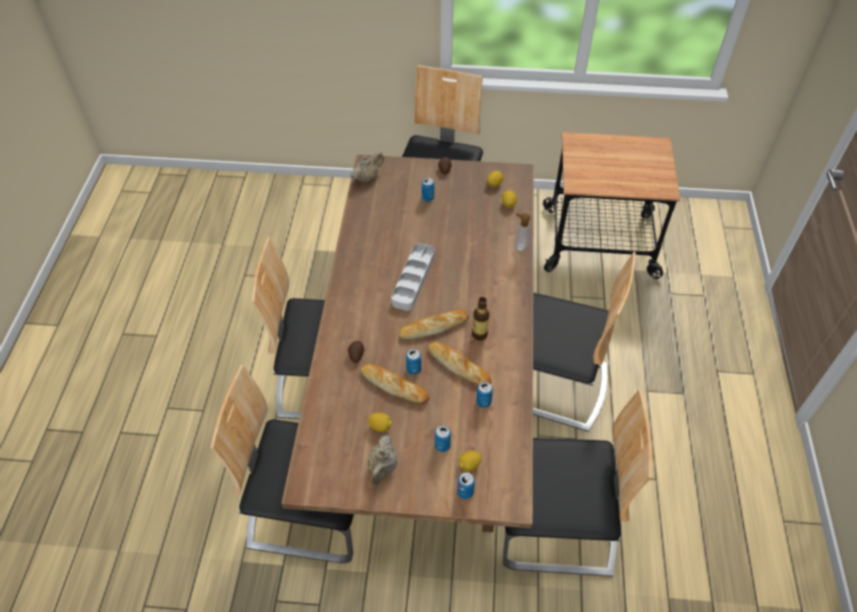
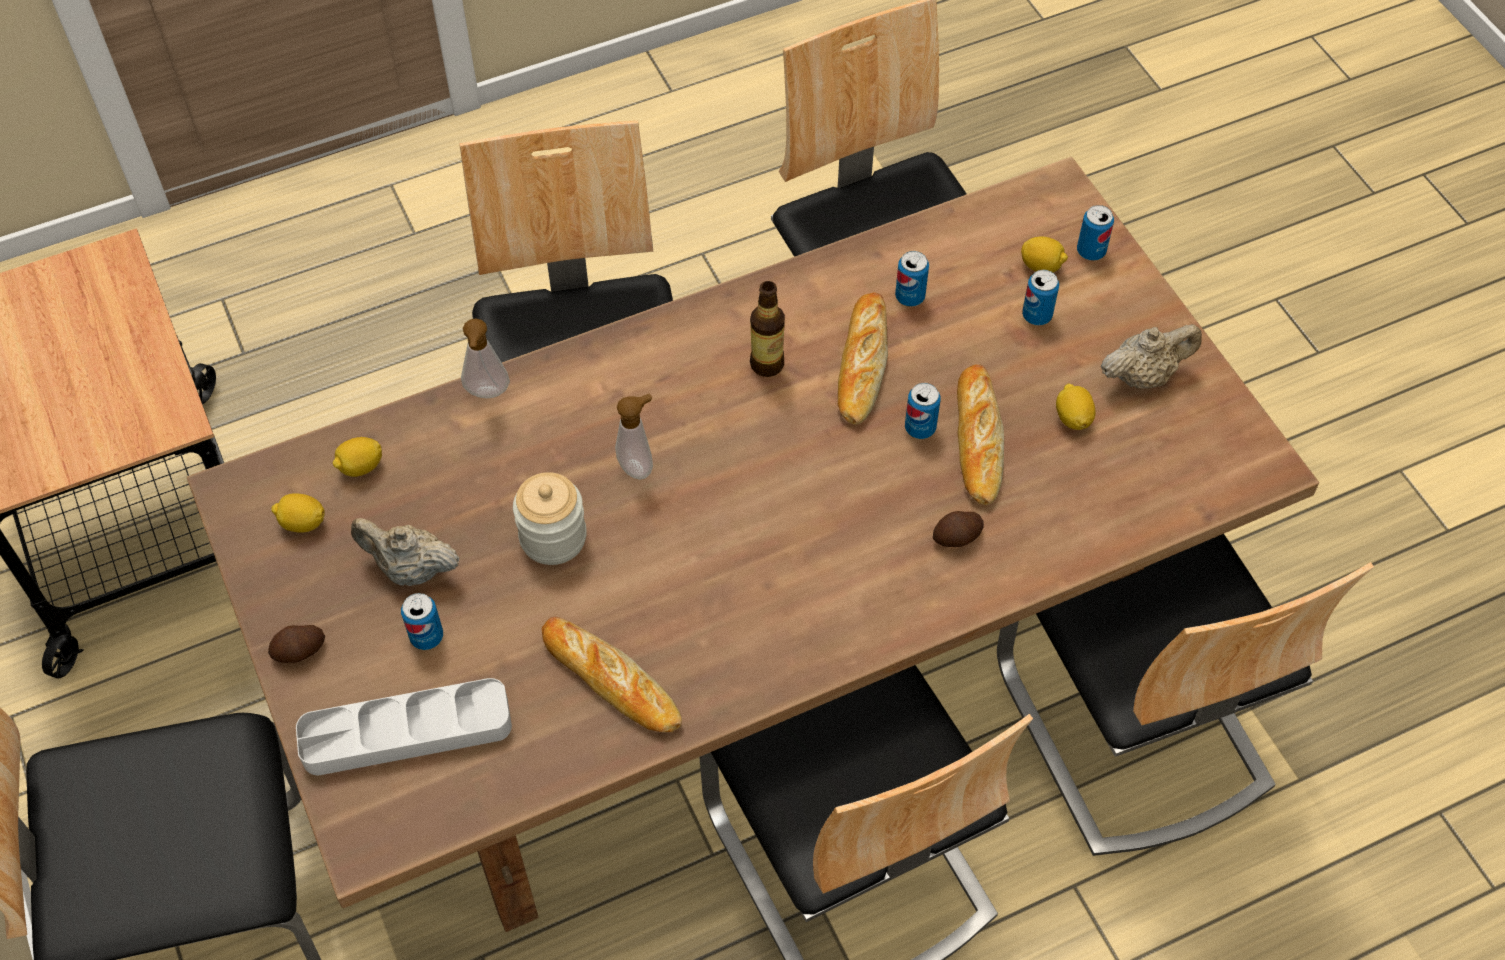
camera: 120 degrees left, 5 degrees up
(367, 177) = (421, 813): beige teapot -> beige teapot (410, 569)
(413, 279) = (700, 538): grey tray -> grey tray (406, 732)
(433, 327) = (800, 443): bread -> bread (611, 680)
(443, 241) = (553, 537): none -> jar
(457, 275) = (638, 466): none -> soap dispenser

